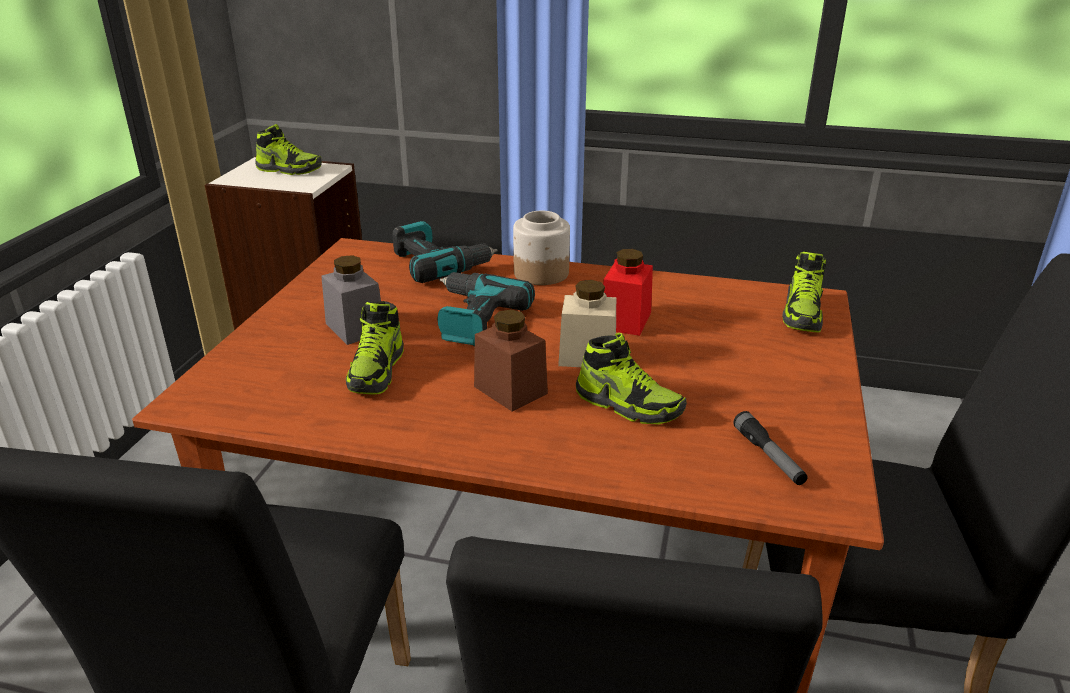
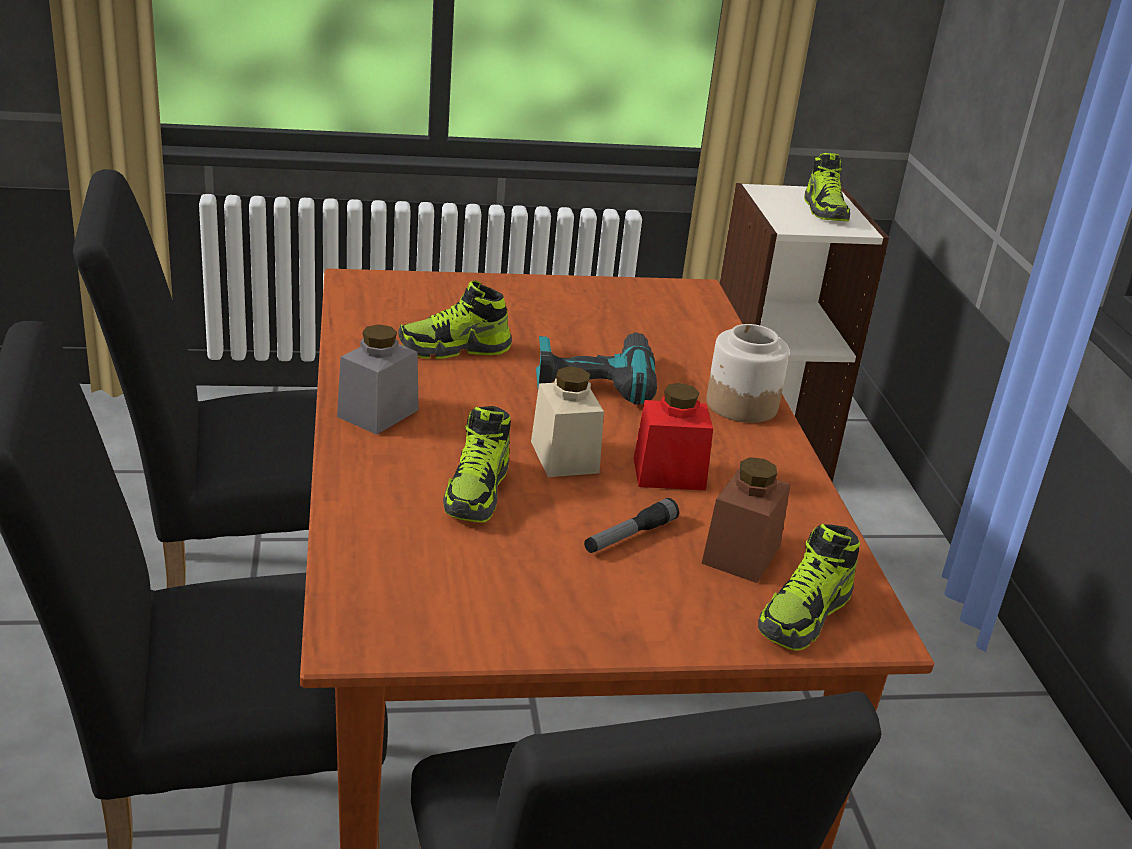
camera: 65 degrees right, 0 degrees up
(355, 328) = (527, 323): grey jar -> grey jar (378, 413)
(439, 264) = (705, 341): power drill -> none
(510, 390) = (465, 421): brown jar -> brown jar (741, 554)
(768, 456) = (424, 592): flashlight -> flashlight (629, 536)
(802, 315) = (804, 616): shoe -> shoe turned 45 degrees counterclockwise

